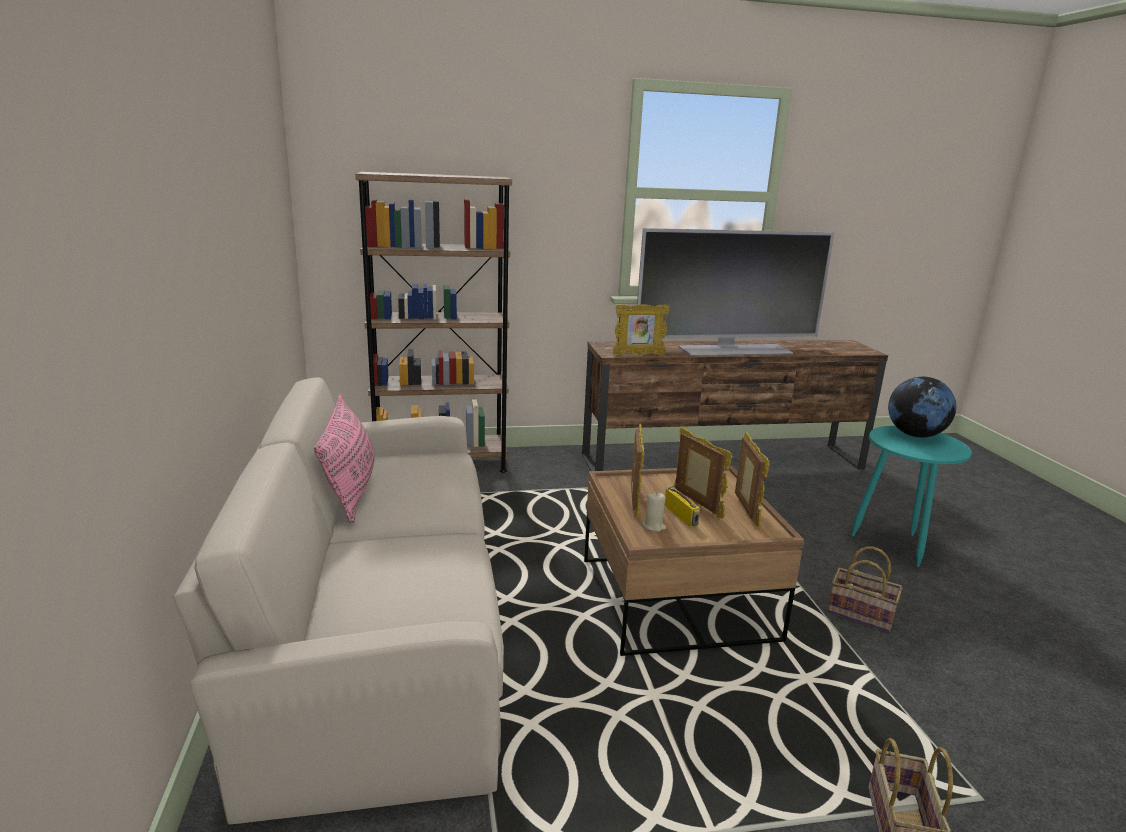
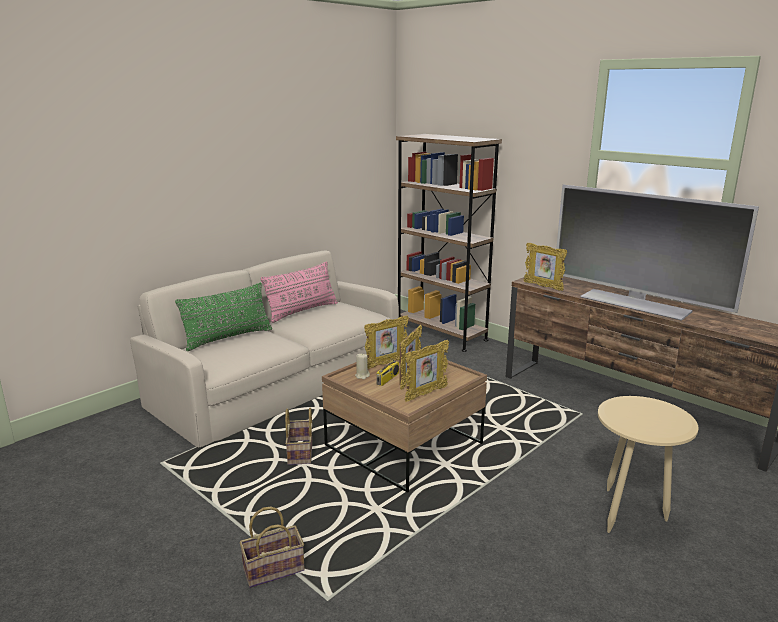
camera: 55 degrees right, 0 degrees up
(348, 578) = (228, 338): none -> green pillow
(862, 614) = (488, 517): basket -> basket (301, 453)
(896, 544) = (631, 515): turquoise side table -> beige side table
(915, 435) = (655, 412): globe -> none

